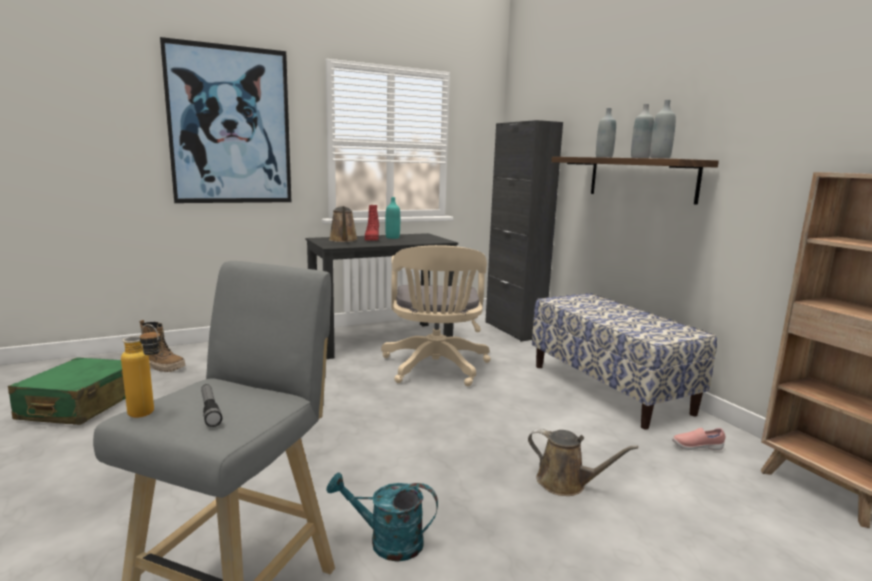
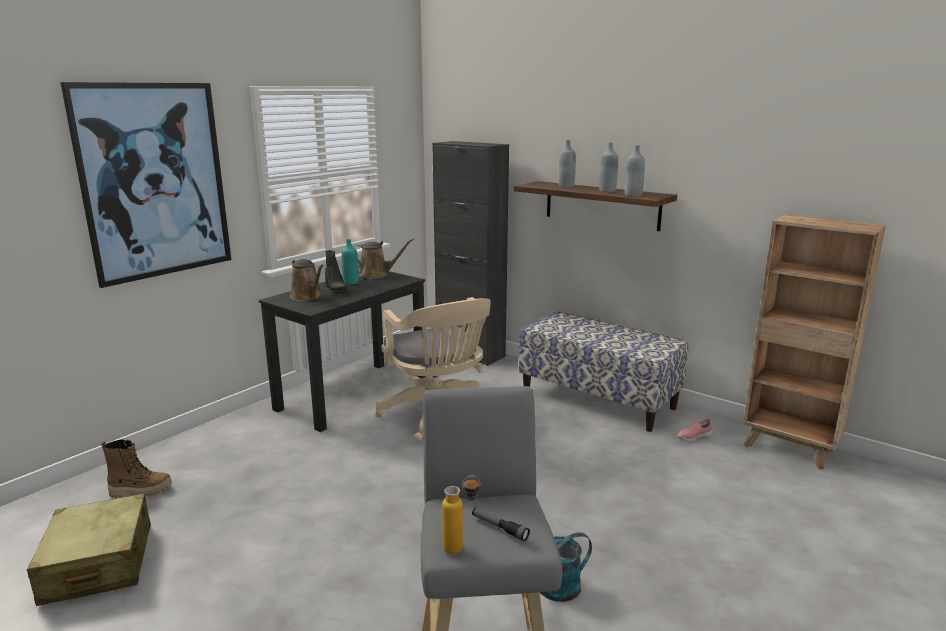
camera: 25 degrees left, 5 degrees up
(80, 405) = (98, 564): green suitcase -> beige suitcase
(372, 239) = (335, 290): red boot -> black boot
(566, 483) = (632, 496): brown watering can -> brown watering can (377, 275)

